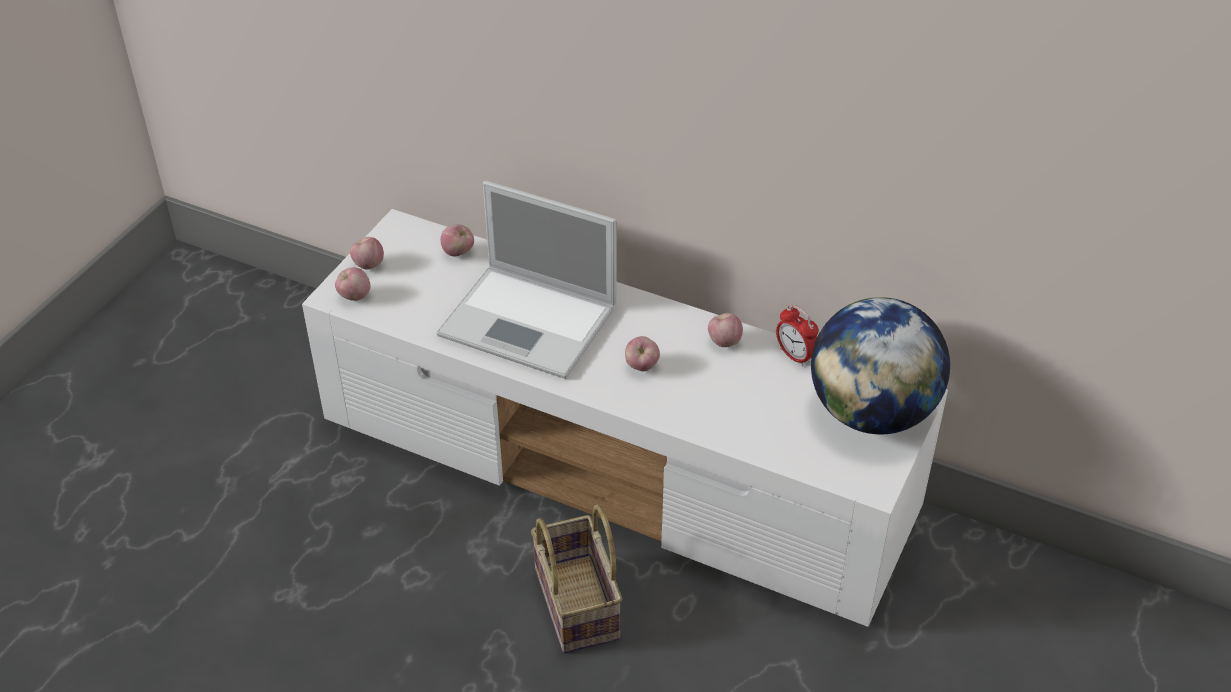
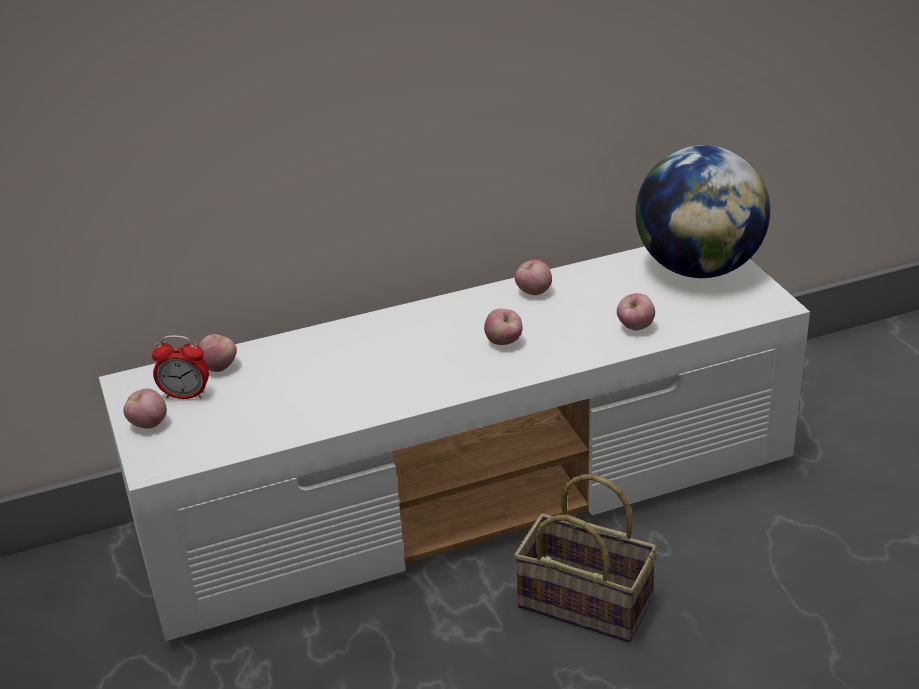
camera: 45 degrees left, 10 degrees down
(354, 296) = (175, 453): apple -> apple (635, 328)
(531, 322) = (367, 371): laptop -> none
(795, 356) = (594, 270): alarm clock -> alarm clock (185, 395)

